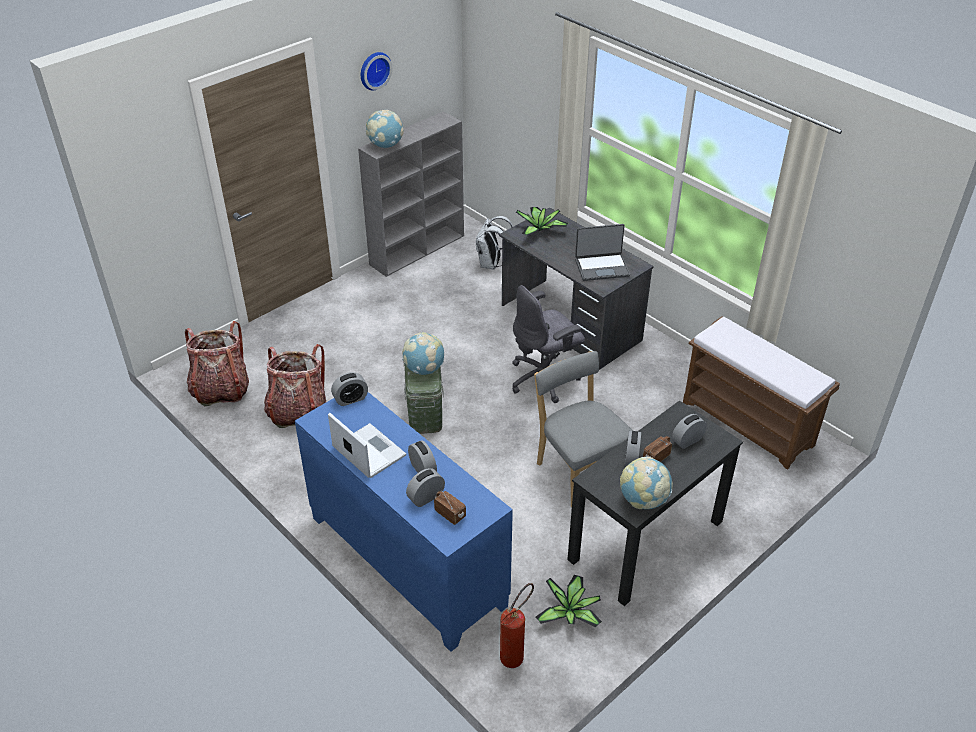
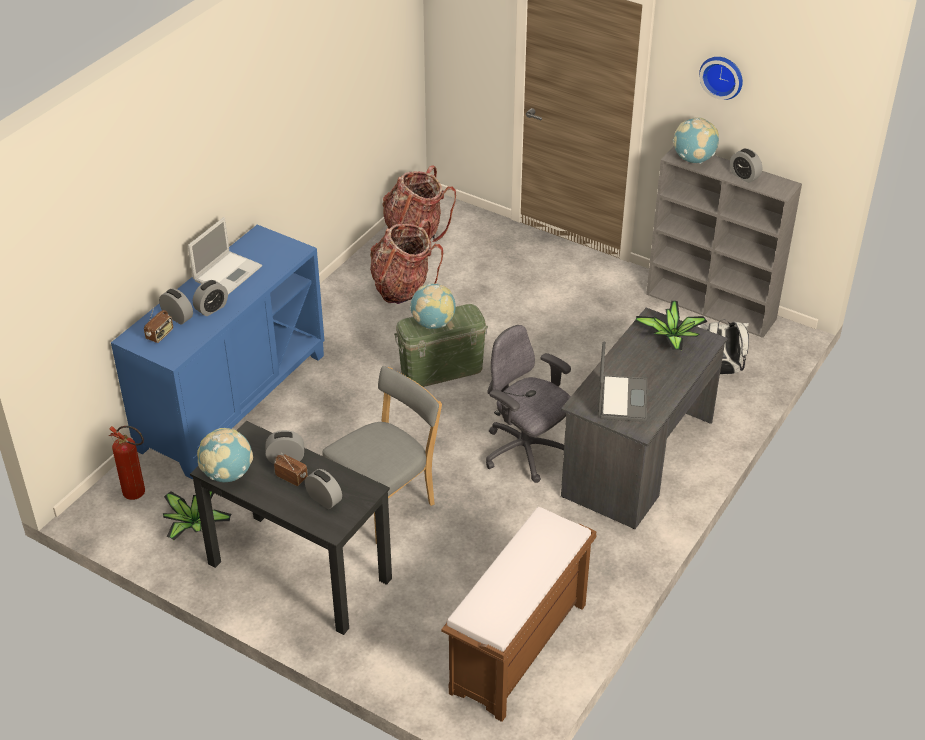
camera: 75 degrees right, 0 degrees up
(350, 399) = (293, 248): alarm clock -> alarm clock (744, 176)
(602, 267) = (620, 399): laptop -> laptop turned 150 degrees counterclockwise

